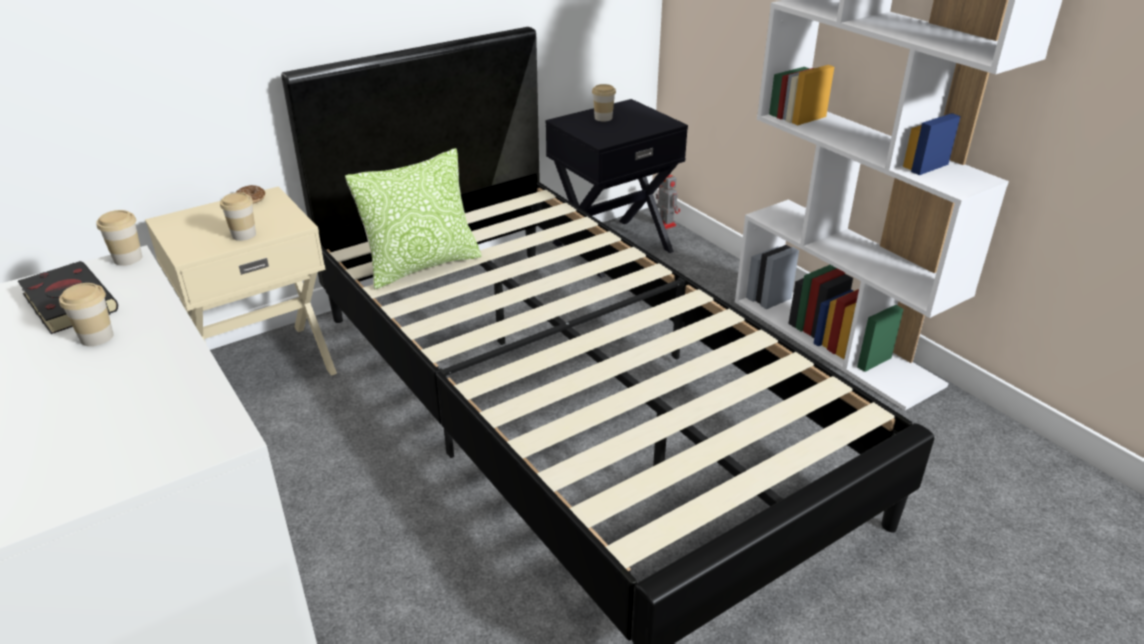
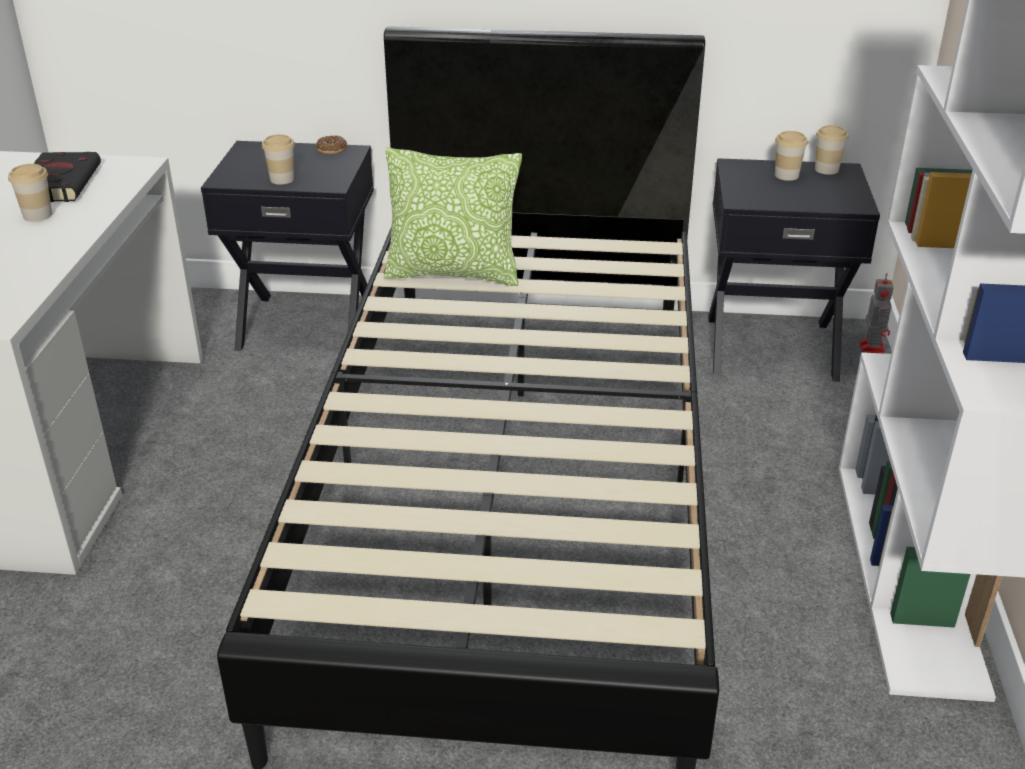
camera: 40 degrees right, 0 degrees up
(128, 258) = (140, 163): cup -> cup (826, 169)
(264, 365) = (307, 323): beige nightstand -> black nightstand

